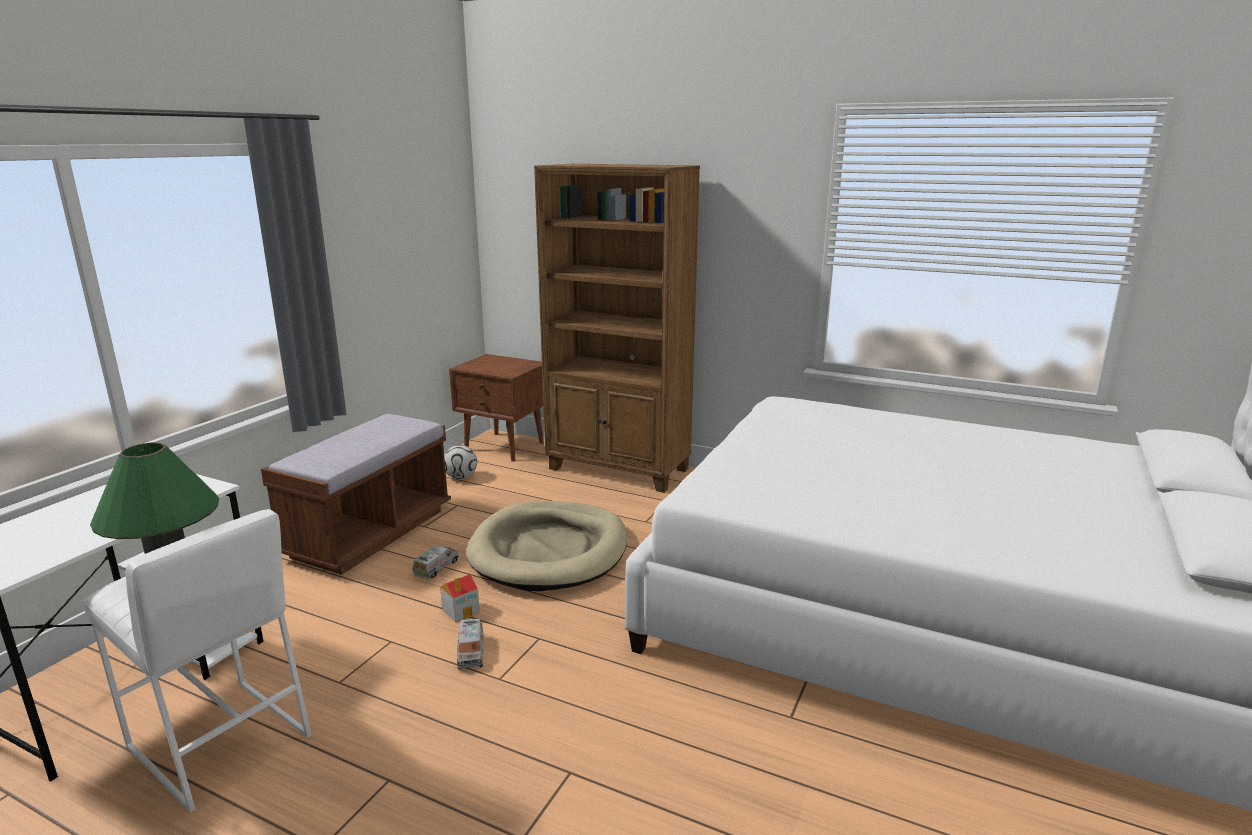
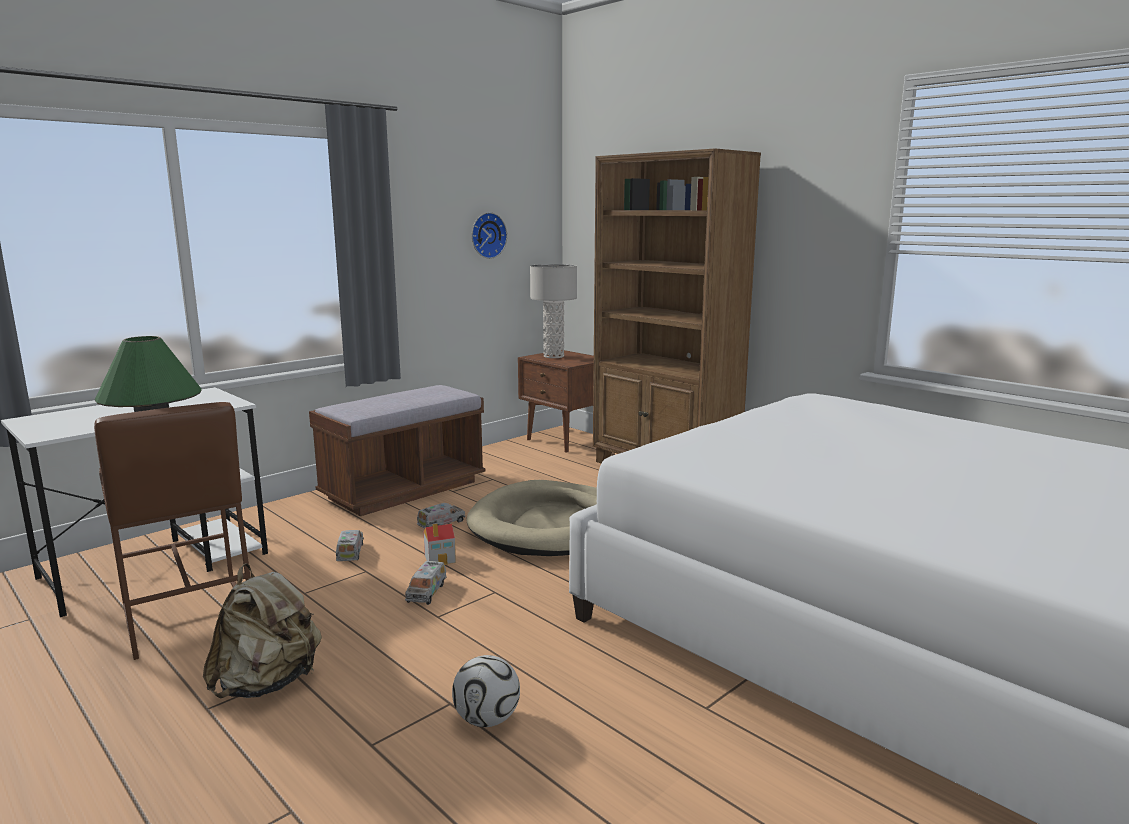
camera: 20 degrees right, 5 degrees down
(220, 742) = (188, 617): white stool -> brown stool
(359, 622) = (350, 552): none -> toy truck
(370, 800) = (268, 684): none -> beige backpack
(411, 245) = (487, 235): none -> wall clock
(460, 477) = (510, 459): football -> football (486, 720)
(486, 364) = (554, 356): none -> white table lamp

